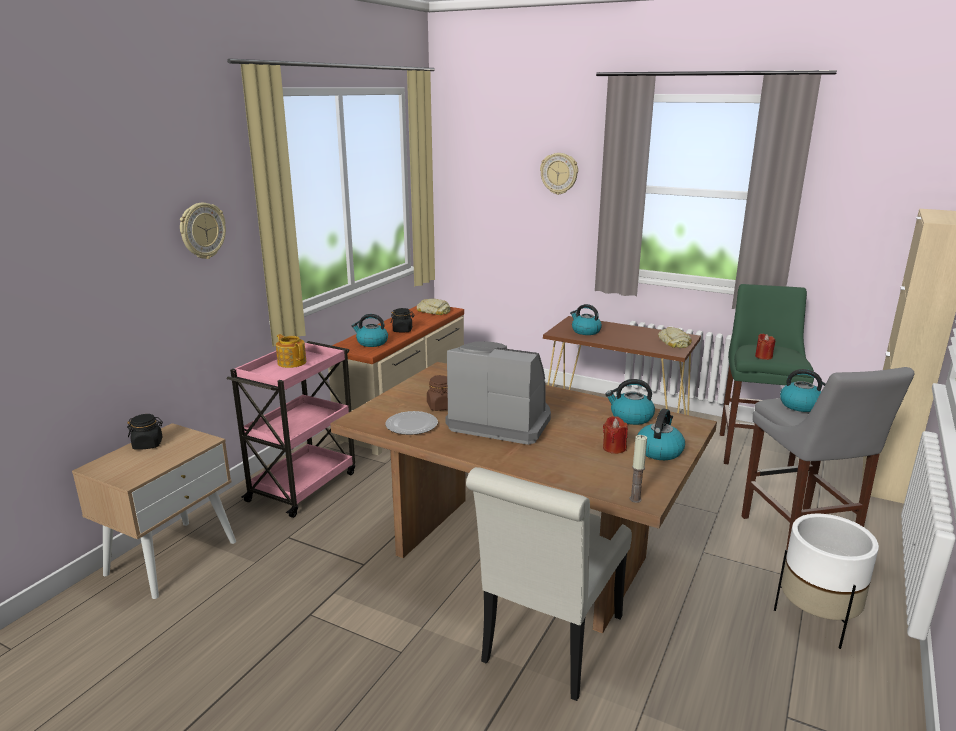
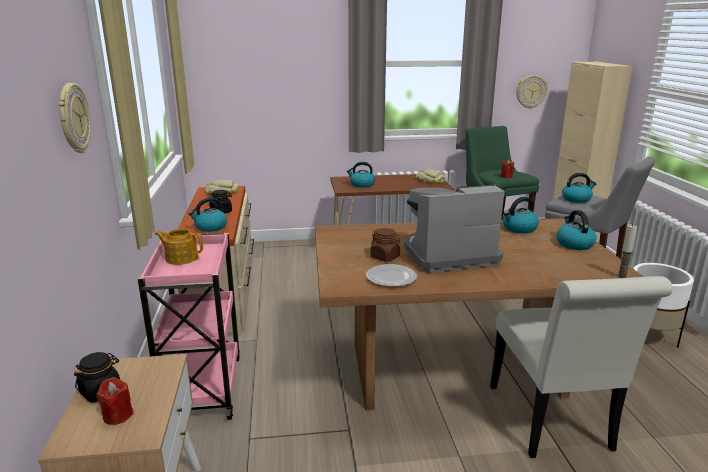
camera: 35 degrees left, 0 degrees up
(559, 173) = (304, 55): wall clock -> wall clock (531, 91)
(614, 448) = (548, 250): red candle -> red candle (118, 415)

